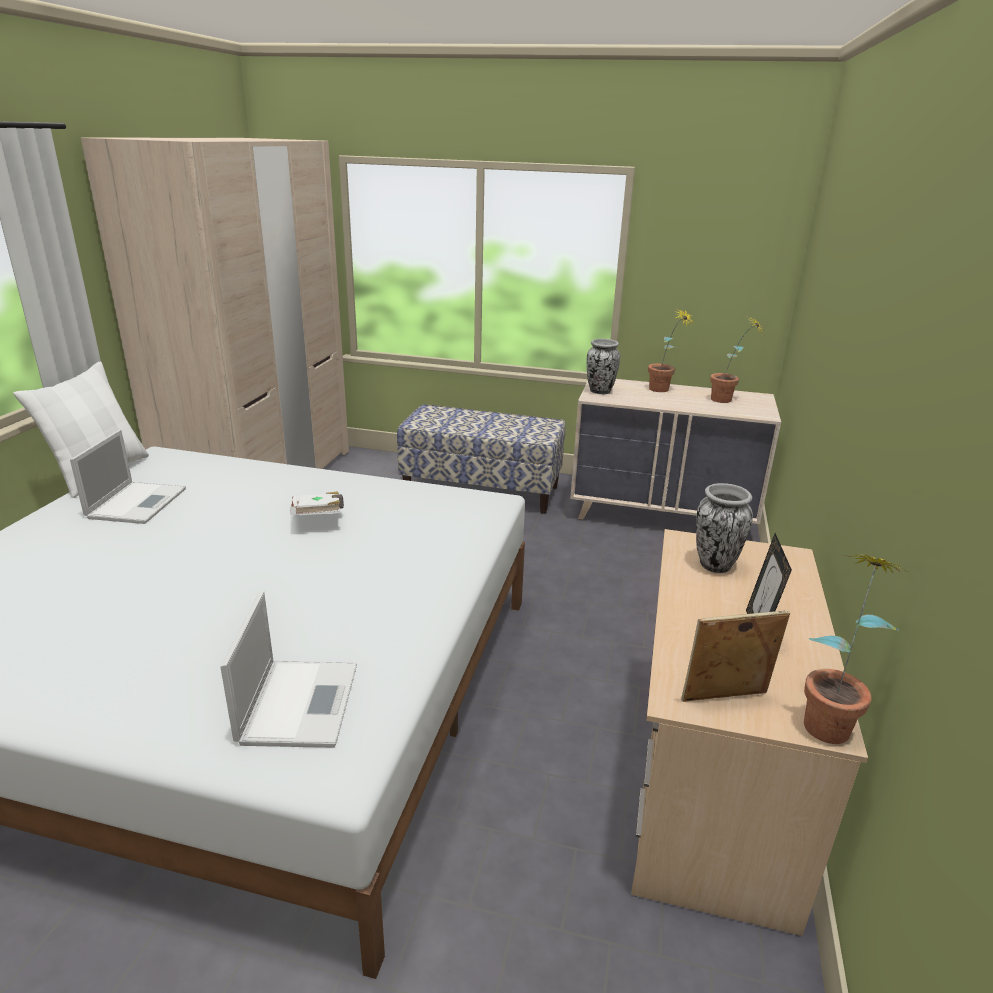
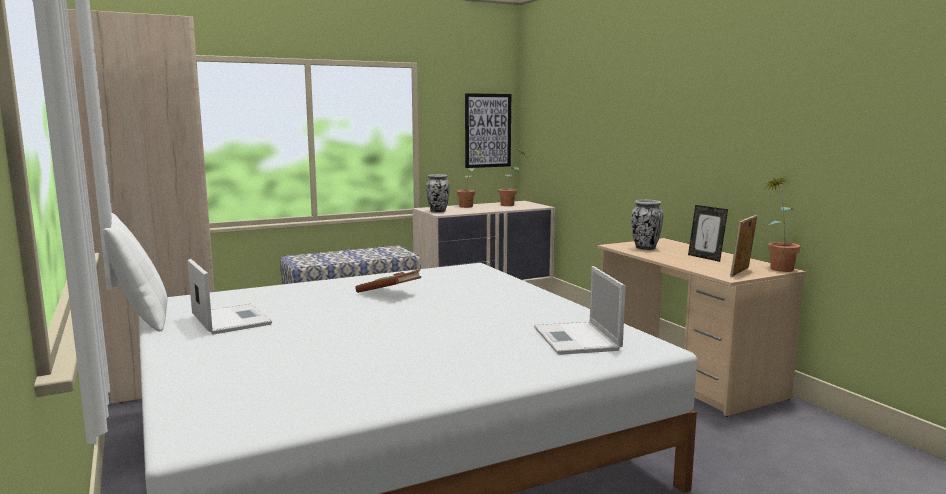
camera: 40 degrees left, 15 degrees down
(299, 701) = (577, 339): laptop -> laptop turned 150 degrees counterclockwise
(318, 517) = (389, 293): white book -> brown book
(740, 277) = (487, 130): none -> picture

